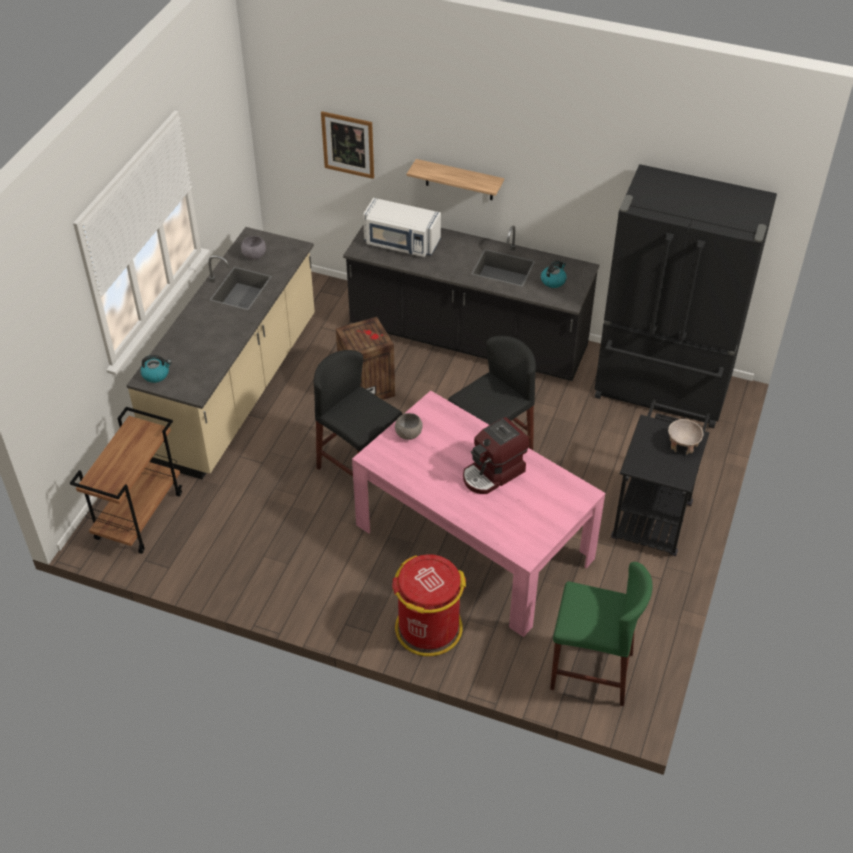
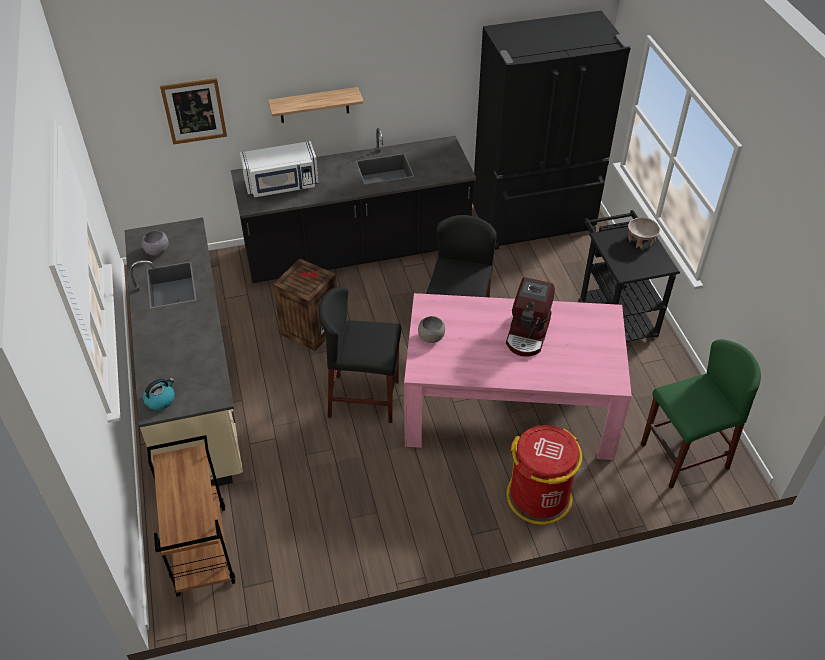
camera: 35 degrees left, 0 degrees up
(553, 281) = (433, 162): kettle -> none

